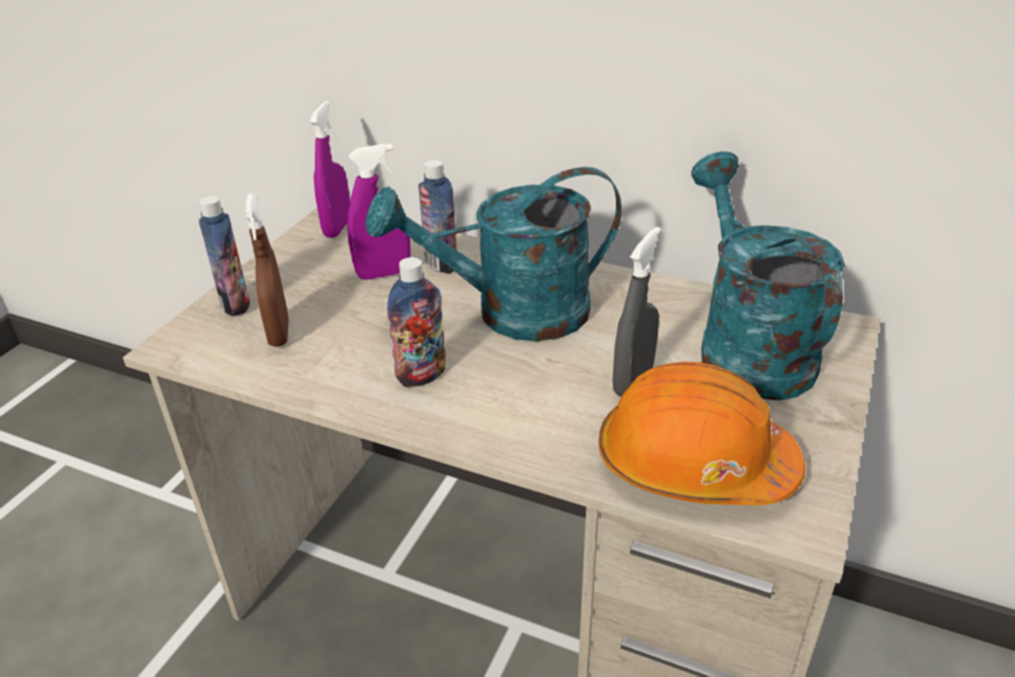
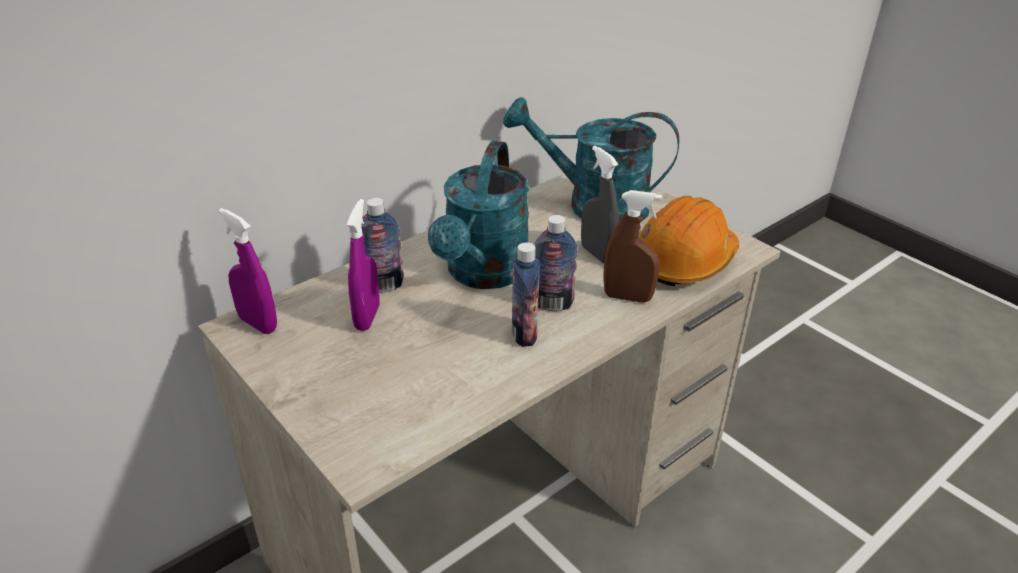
camera: 65 degrees left, 0 degrees up
(235, 304) = (330, 413): bottle -> bottle (552, 304)
(279, 333) = (403, 394): brown spray bottle -> brown spray bottle (627, 297)

